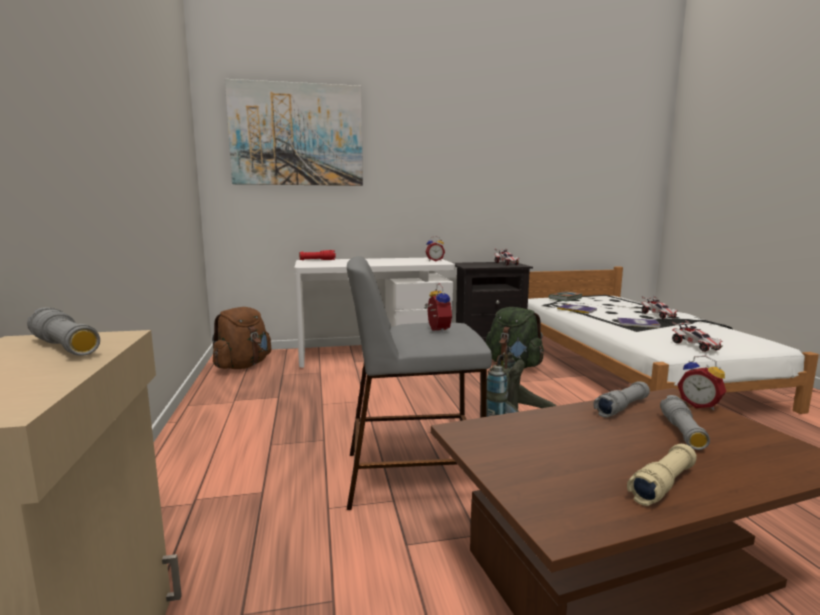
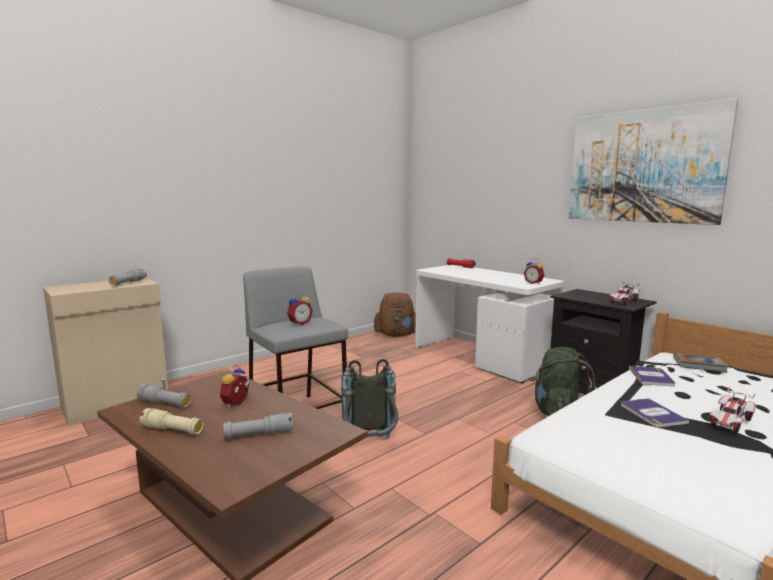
camera: 60 degrees right, 0 degrees up
(297, 135) = (462, 163): picture -> picture (643, 166)
(622, 407) = (296, 413): grey flashlight -> grey flashlight (165, 403)
(695, 346) = (592, 451): toy car -> none
(700, 405) = (326, 441): alarm clock -> alarm clock (237, 404)

